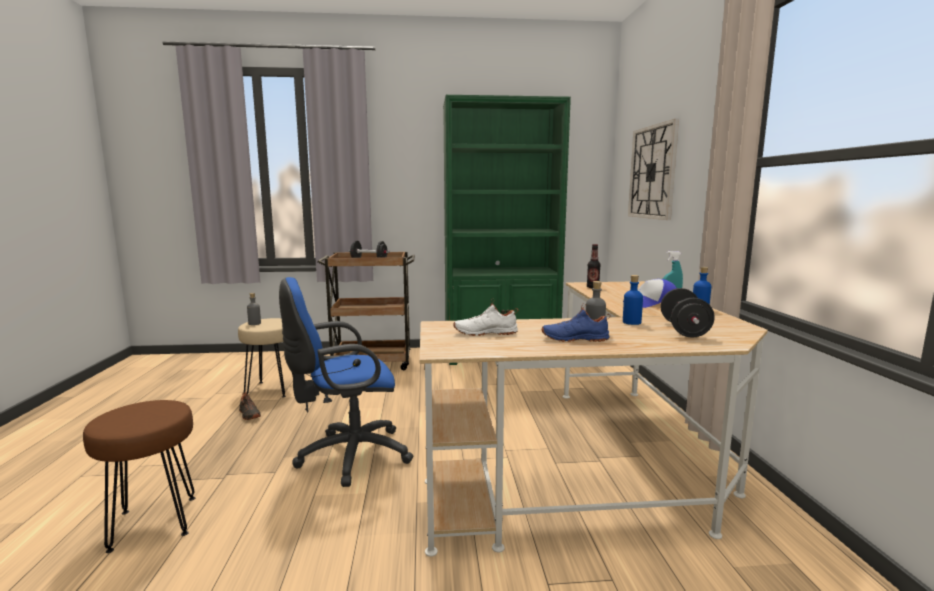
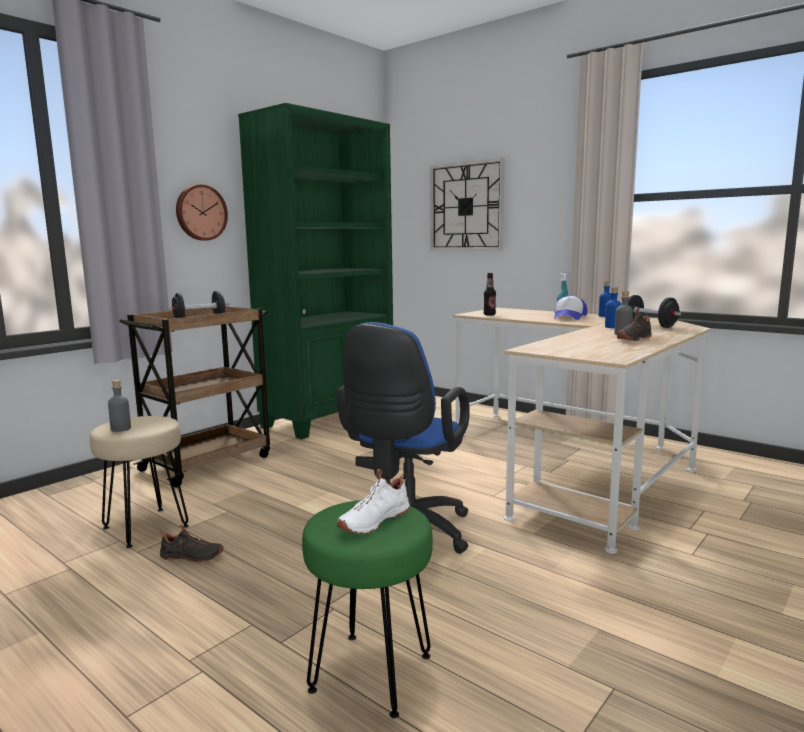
camera: 45 degrees left, 0 degrees up
(153, 522) = (369, 673): brown stool -> green stool
(409, 182) = (200, 212): none -> wall clock
(485, 332) = (579, 346): white shoe -> white shoe (373, 521)
(574, 338) = (632, 339): blue shoe -> black shoe

